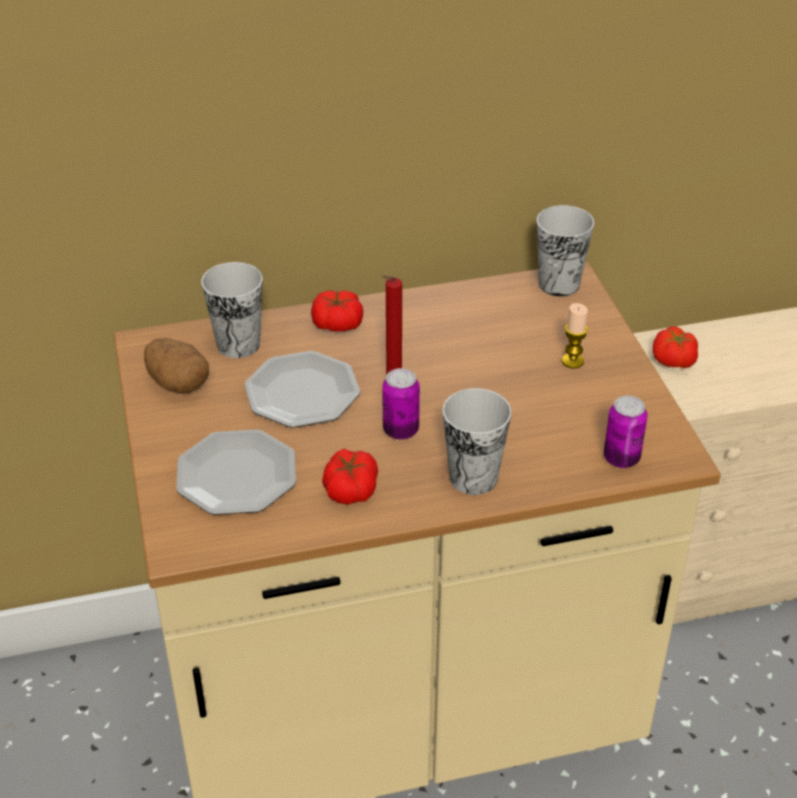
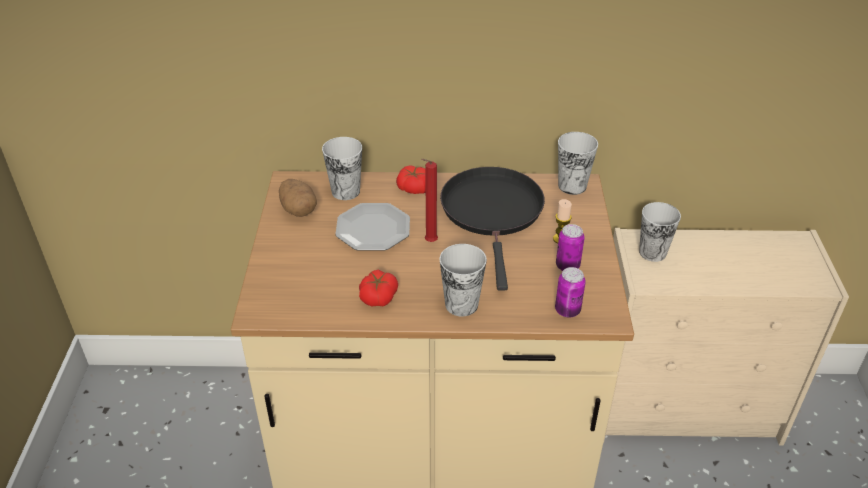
camera: 15 degrees right, 0 degrees up
(237, 475) = (311, 274): plate -> none
(401, 430) = (426, 264): can -> can (567, 266)
(464, 340) = (493, 212): none -> black frying pan
(673, 361) = (652, 252): tomato -> cup

